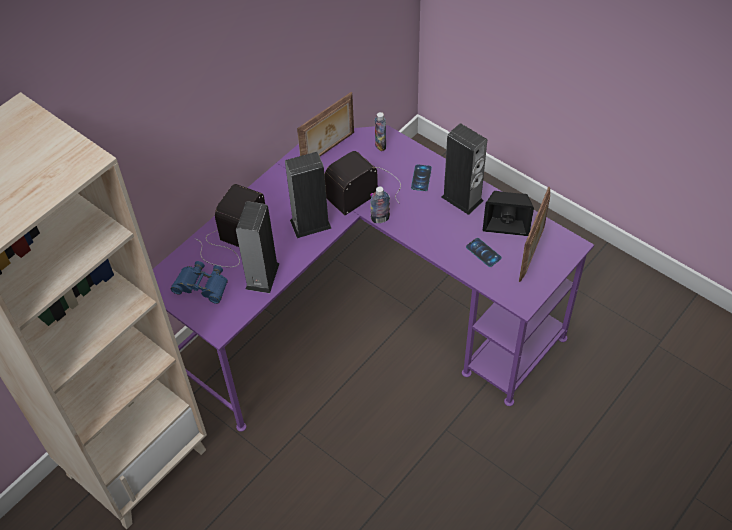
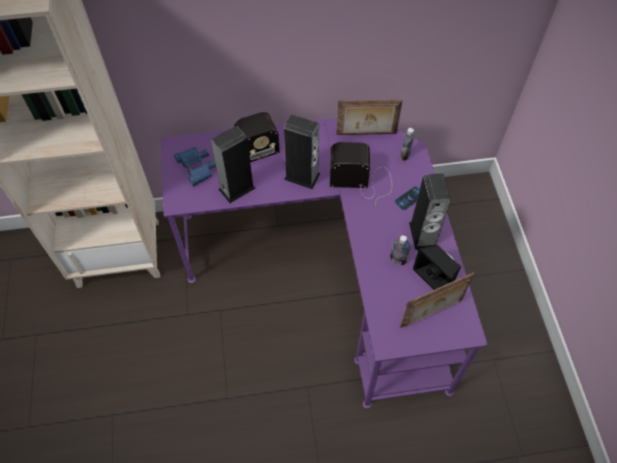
camera: 40 degrees right, 5 degrees up
(380, 219) = (350, 206): bottle -> bottle (398, 260)
(483, 252) = (397, 285): phone -> none

